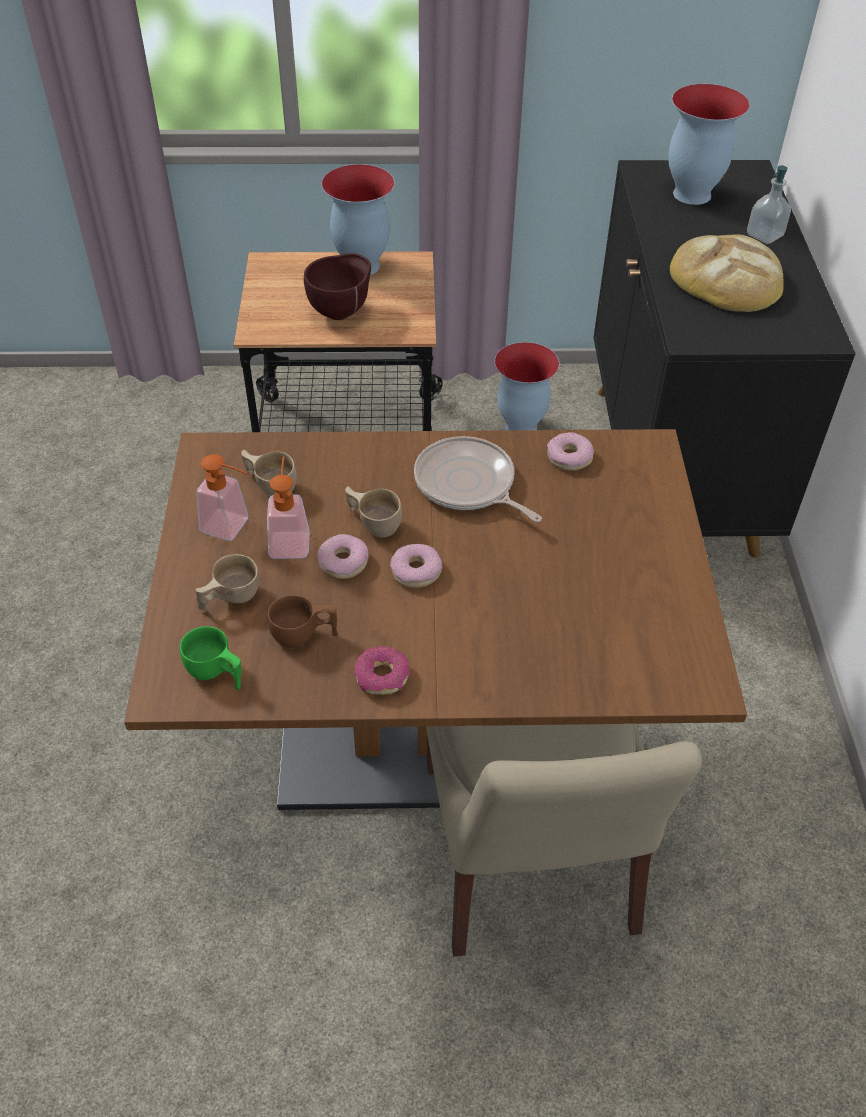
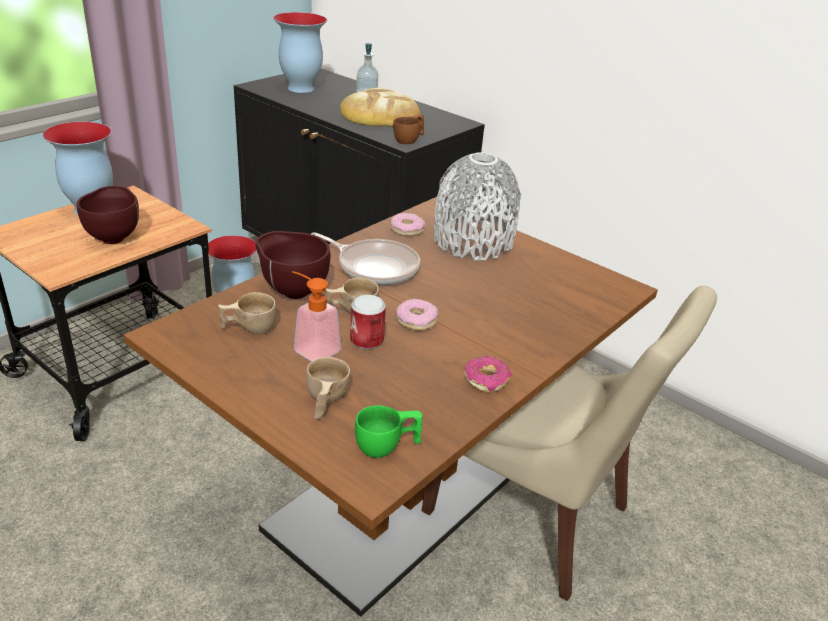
camera: 50 degrees left, 15 degrees down
(232, 528) = (260, 364): soap dispenser -> none
(304, 636) = (408, 390): brown cup -> brown cup (410, 140)
(343, 562) = (367, 340): donut -> can
(356, 468) = (292, 291): none -> brown bowl
(468, 484) = (374, 266): frying pan -> frying pan turned 150 degrees counterclockwise
(620, 514) = (473, 241): none -> grey vase

